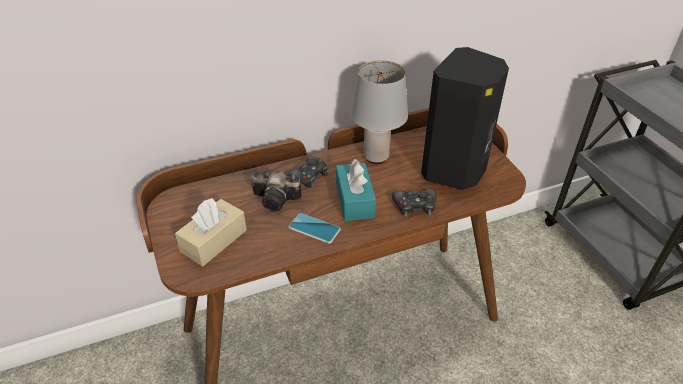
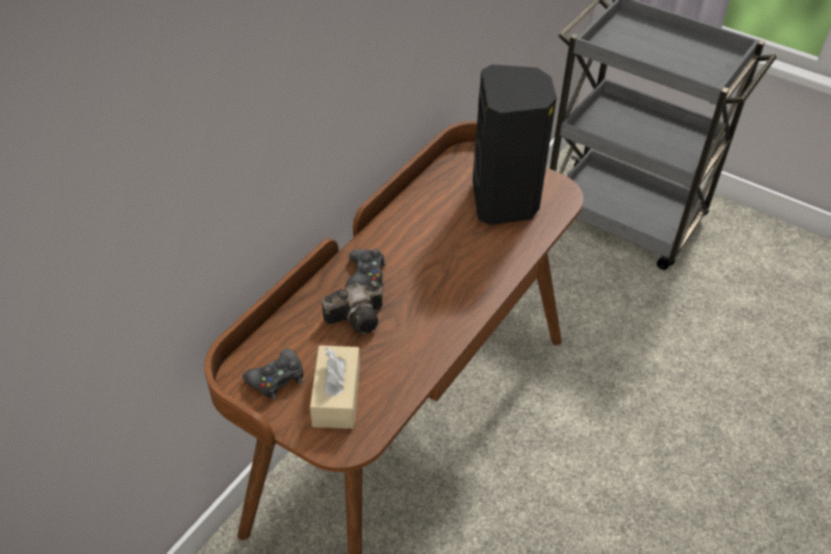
camera: 35 degrees left, 5 degrees up
(314, 228) = (427, 330): phone -> none
(354, 200) = (438, 280): turquoise tissue box -> none
(376, 156) = (415, 220): grey table lamp -> none
(414, 206) = (500, 258): black game controller -> black game controller (276, 379)

